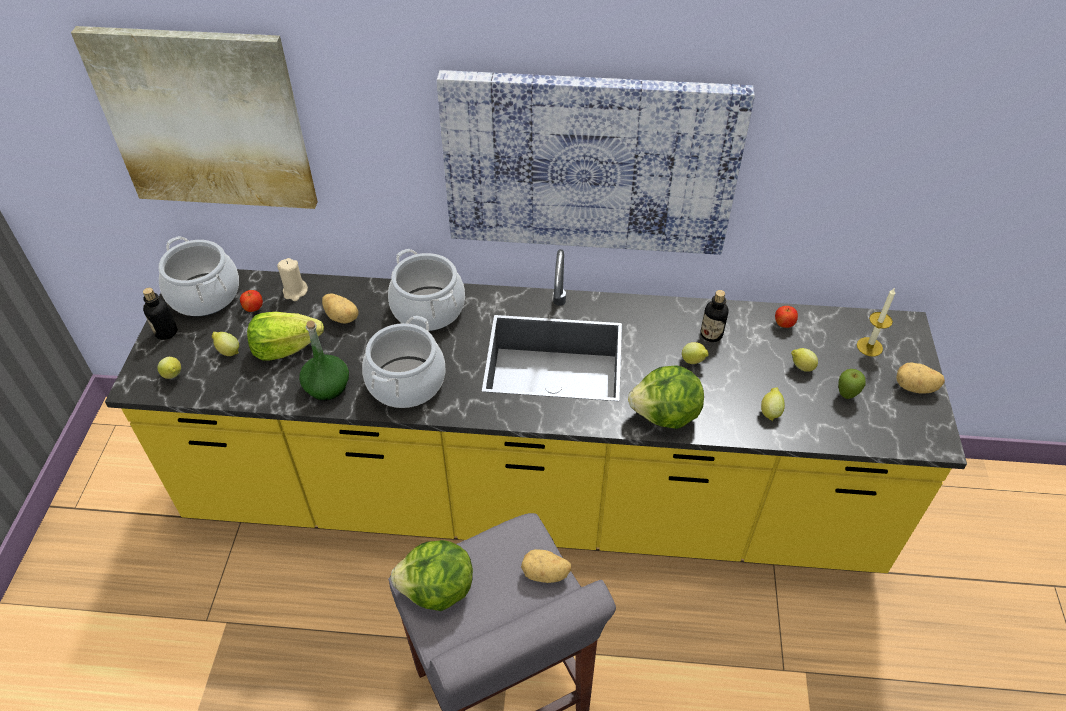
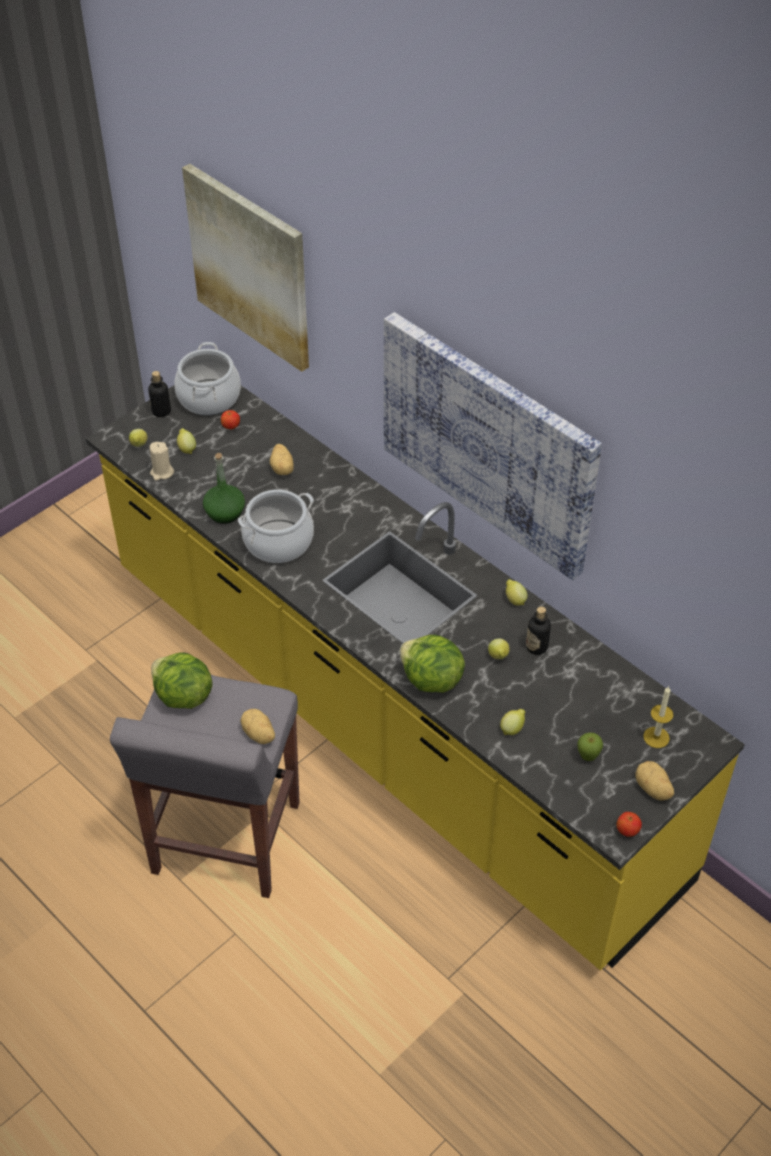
camera: 40 degrees right, 0 degrees up
(285, 348) = (224, 468): lettuce -> none
(295, 292) = (269, 430): beige candle -> beige candle (162, 472)
(428, 309) = (346, 498): cooking pot -> none
(783, 324) = (606, 676): apple -> apple (627, 830)
(801, 367) = (578, 715): lemon -> lemon (514, 600)

